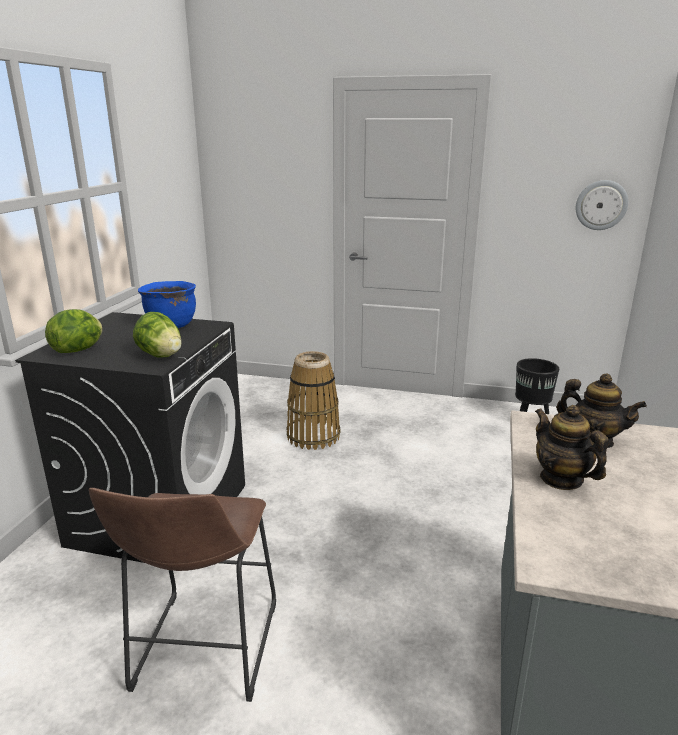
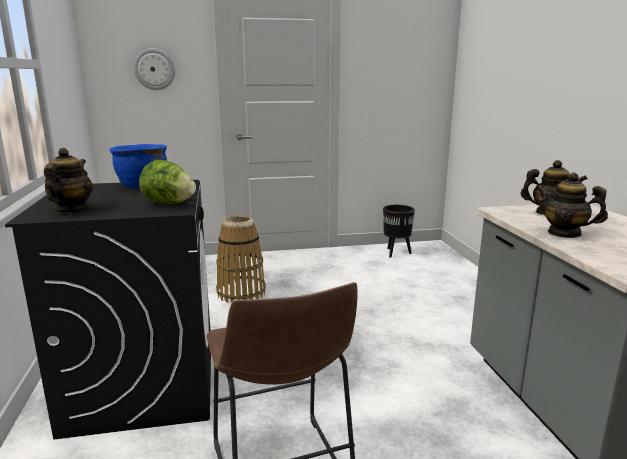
camera: 25 degrees left, 5 degrees down
(79, 350) = (71, 210): lettuce -> teapot
(601, 205) = (423, 85): wall clock -> wall clock (154, 69)

